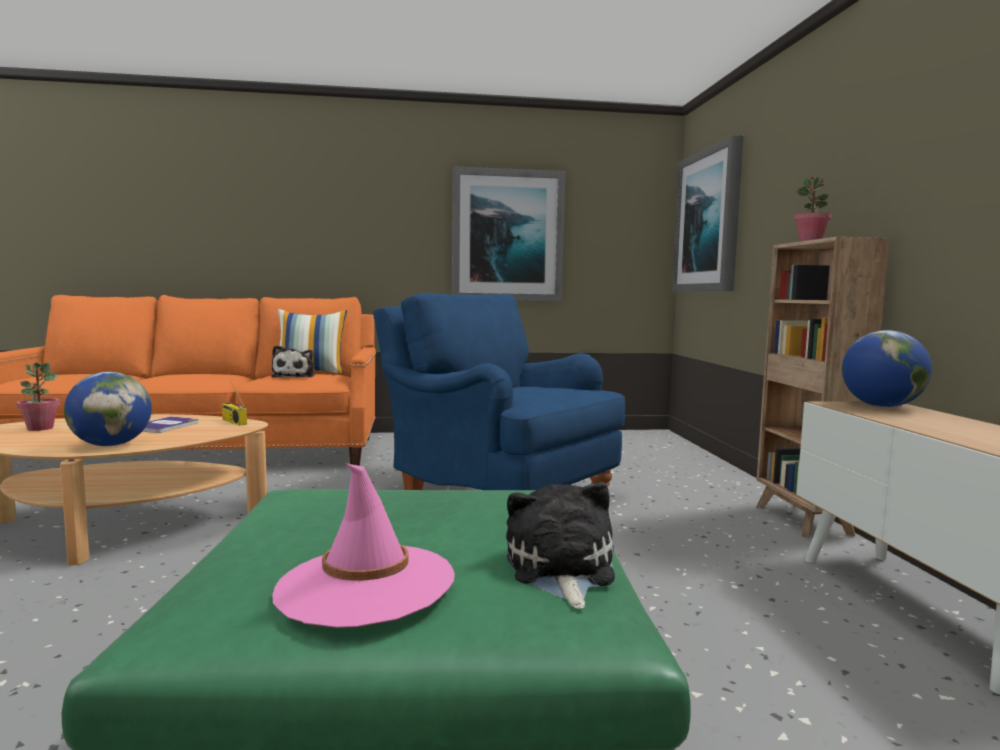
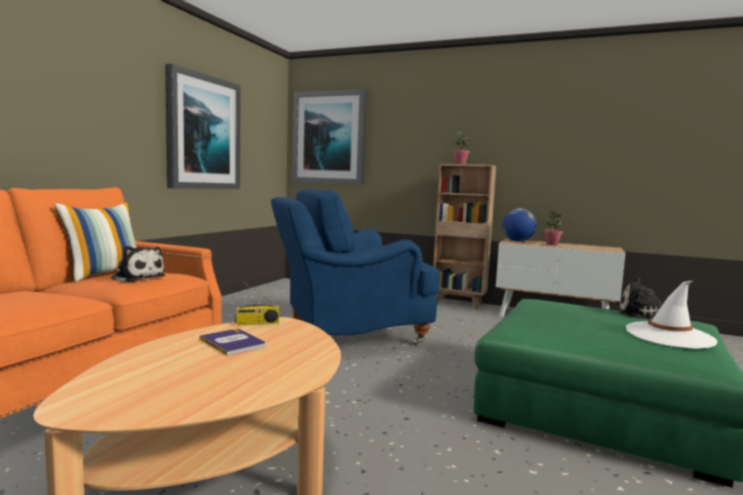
camera: 60 degrees left, 0 degrees up
(40, 428) = (134, 390): potted plant -> potted plant (552, 244)
(111, 445) = (300, 363): globe -> none
(365, 584) = (669, 335): pink hat -> white hat

